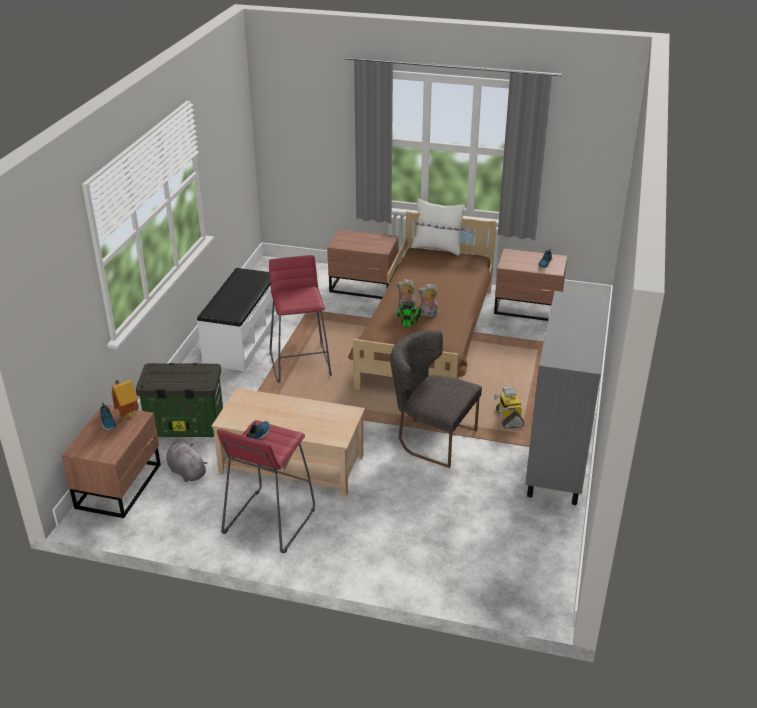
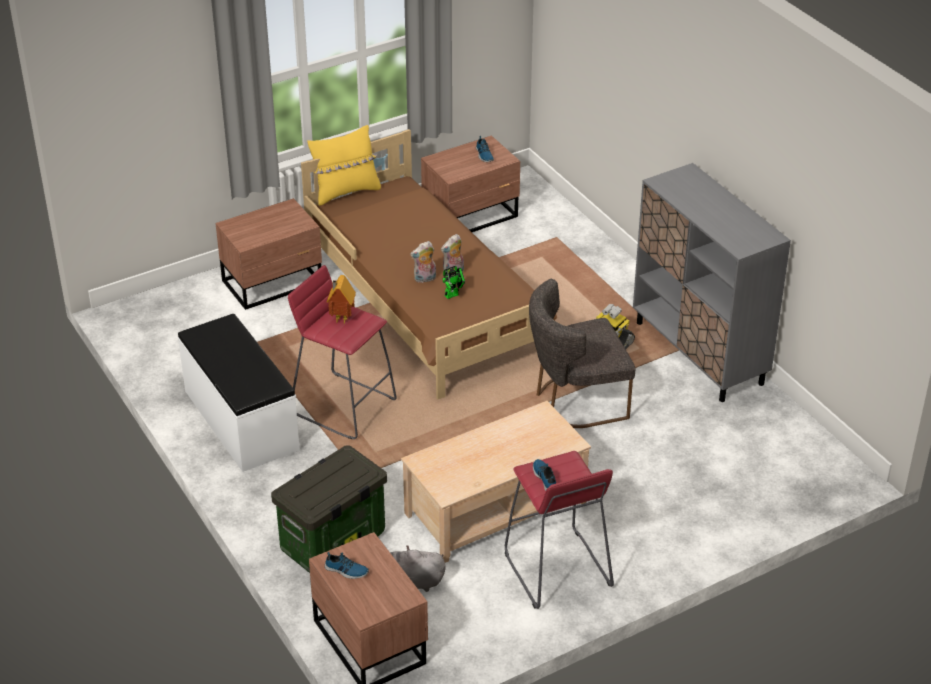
camera: 45 degrees left, 5 degrees up
(127, 415) = (353, 552): toy house -> toy house (340, 318)
(437, 248) = (346, 192): white pillow -> yellow pillow

